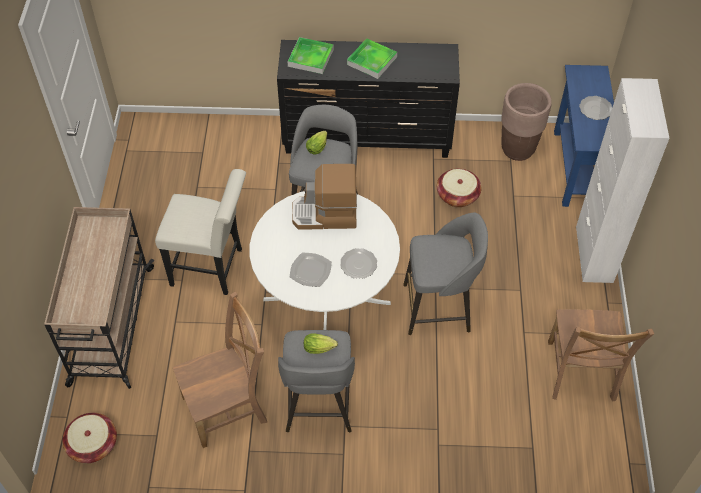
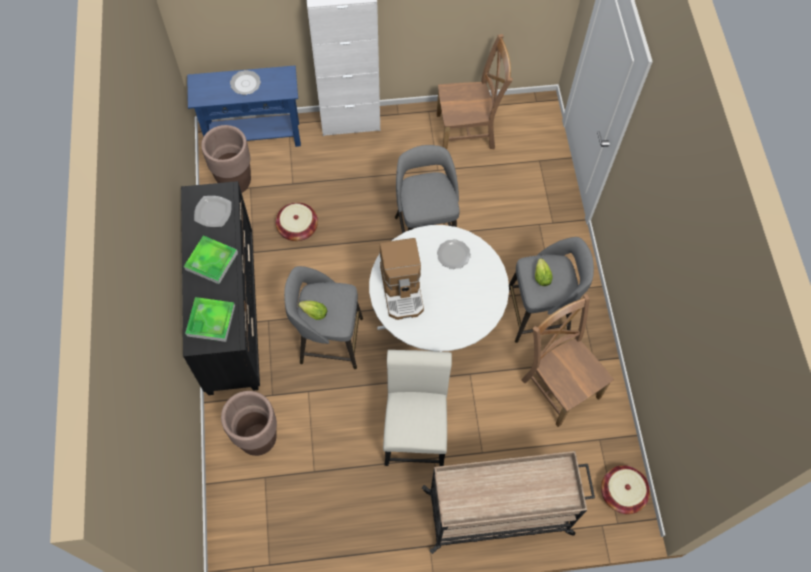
camera: 100 degrees left, 10 degrees up
(238, 150) = (258, 439): none -> brown planter
(310, 271) = (468, 293): plate -> plate (213, 212)

